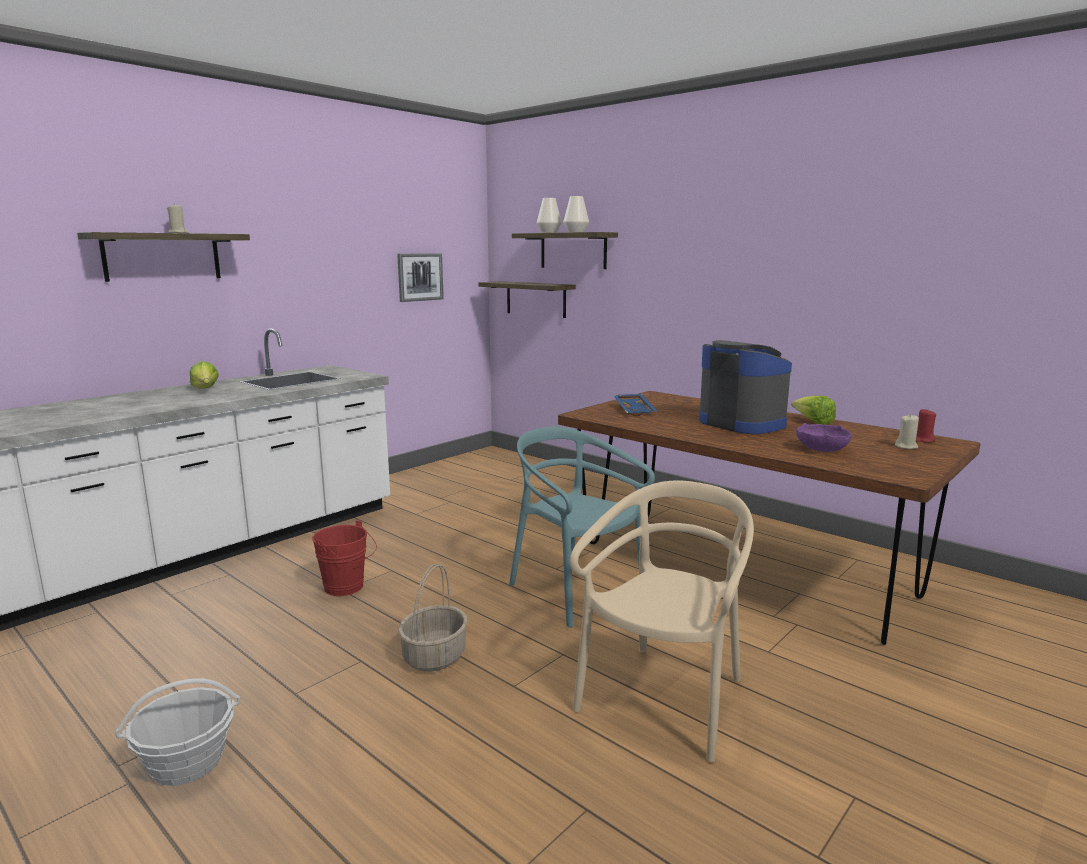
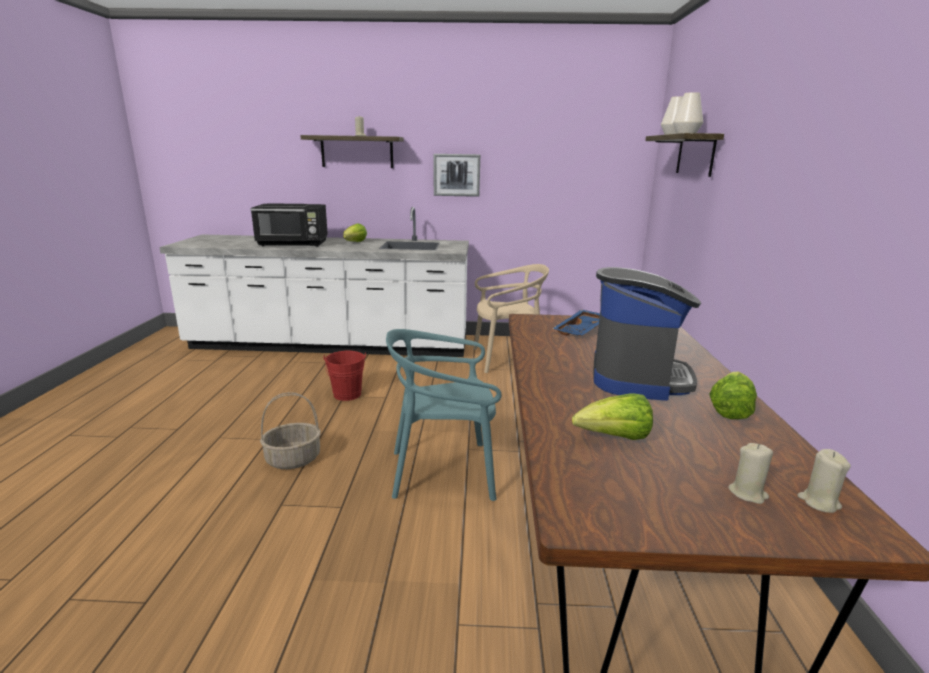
camera: 50 degrees right, 5 degrees up
(122, 407) = (293, 244): none -> black microwave
(187, 763) = (139, 442): basket -> none
(420, 277) = (568, 176): picture -> picture (456, 175)
(535, 299) = (669, 205): shelf -> none
(575, 591) = (443, 472): turquoise chair -> turquoise chair turned 105 degrees counterclockwise
(664, 699) = (316, 585): beige chair -> beige chair (507, 359)
(822, 449) = (614, 438): purple bowl -> lettuce
(923, 440) = (819, 502): red candle -> beige candle

